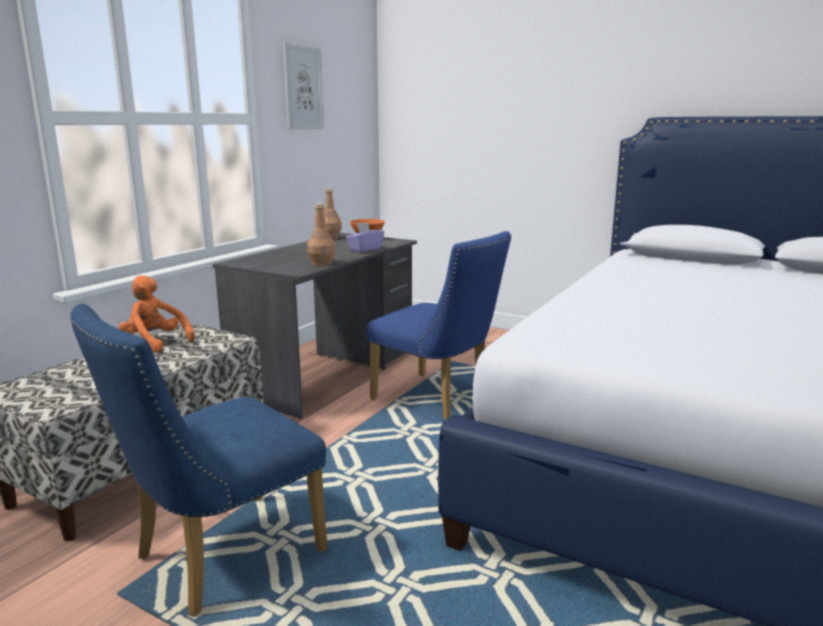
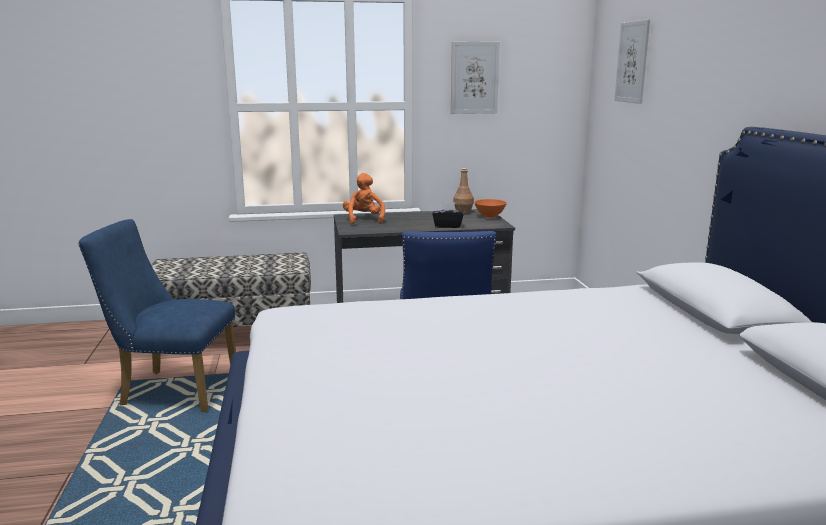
camera: 50 degrees right, 0 degrees up
(155, 343) = (263, 259): orange plush toy -> orange plush toy (364, 220)
(321, 263) = (382, 229): brown bottle -> none
(365, 249) = (447, 226): purple tissue box -> black tissue box
(455, 75) = (632, 62): none -> picture

